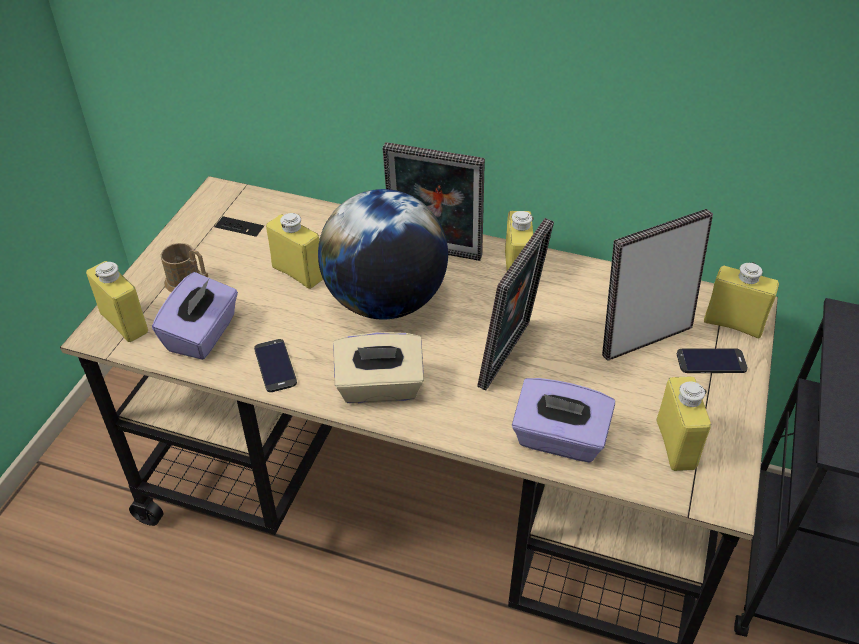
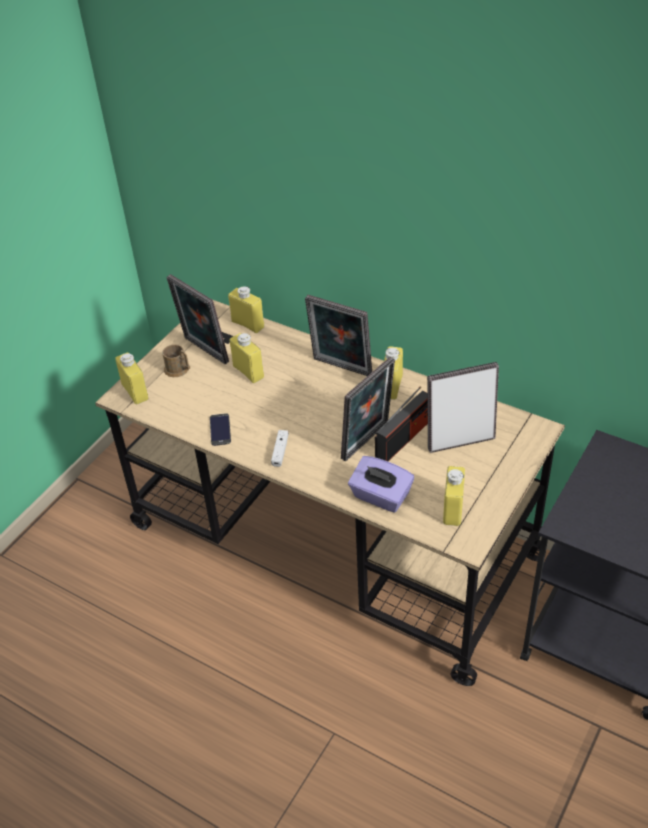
camera: 15 degrees right, 0 degrees up
(202, 334) = (180, 405): purple tissue box -> none
(221, 251) = (203, 351): none -> picture frame
(379, 388) = (280, 451): beige tissue box -> white game controller
(385, 301) = (299, 397): globe -> none
(560, 344) = (403, 439): none -> radio
(711, 361) = (498, 462): phone -> none
(733, 324) = (524, 439): yellow bottle -> yellow bottle (248, 324)

